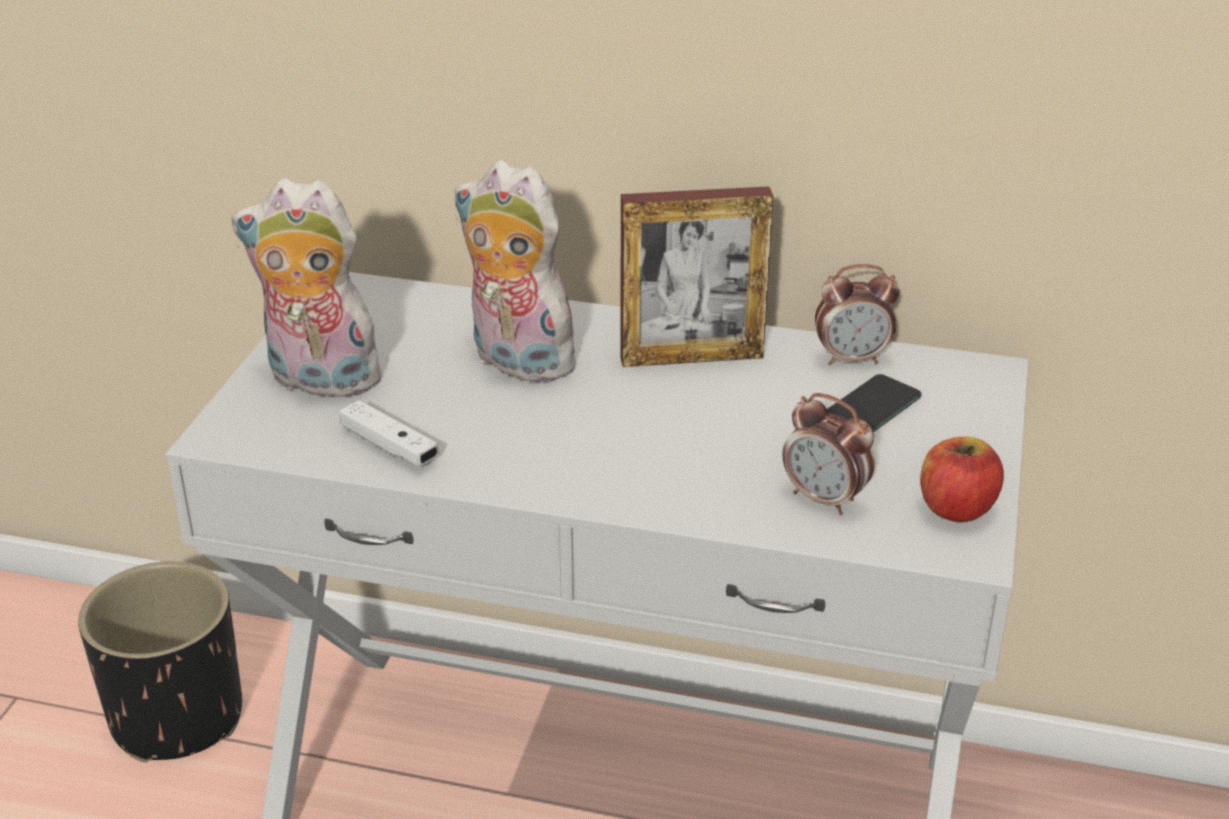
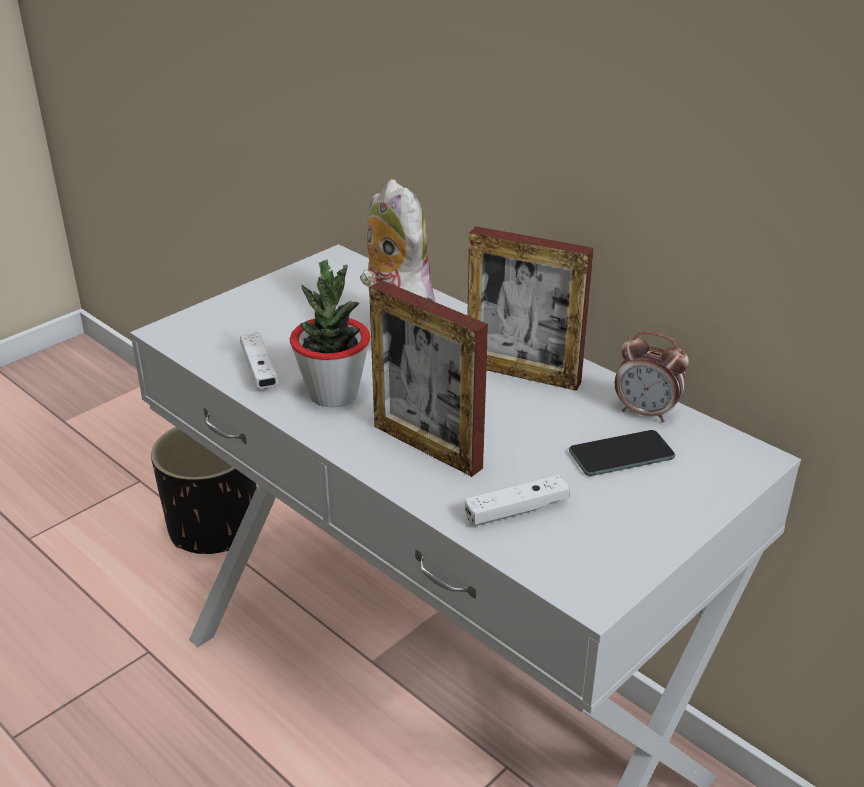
camera: 30 degrees right, 0 degrees up
(318, 381) = (260, 315): plush toy -> none
(508, 445) = (333, 394): none -> potted plant
(670, 467) = (427, 447): none -> picture frame
(825, 499) = (516, 510): alarm clock -> white game controller
(956, 508) = (615, 555): apple -> none

